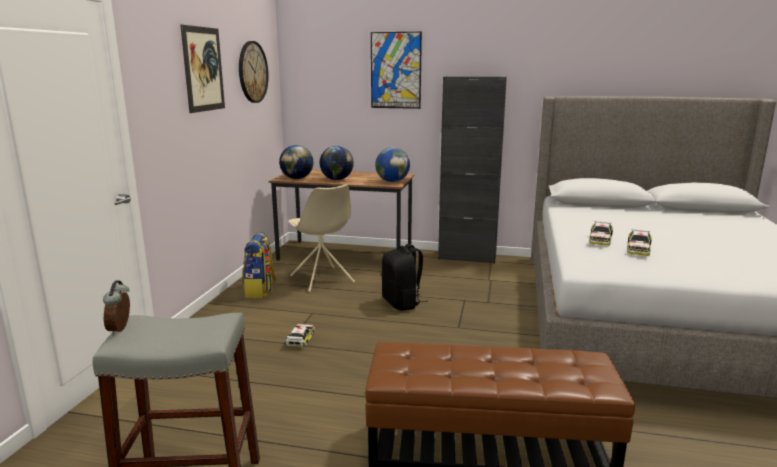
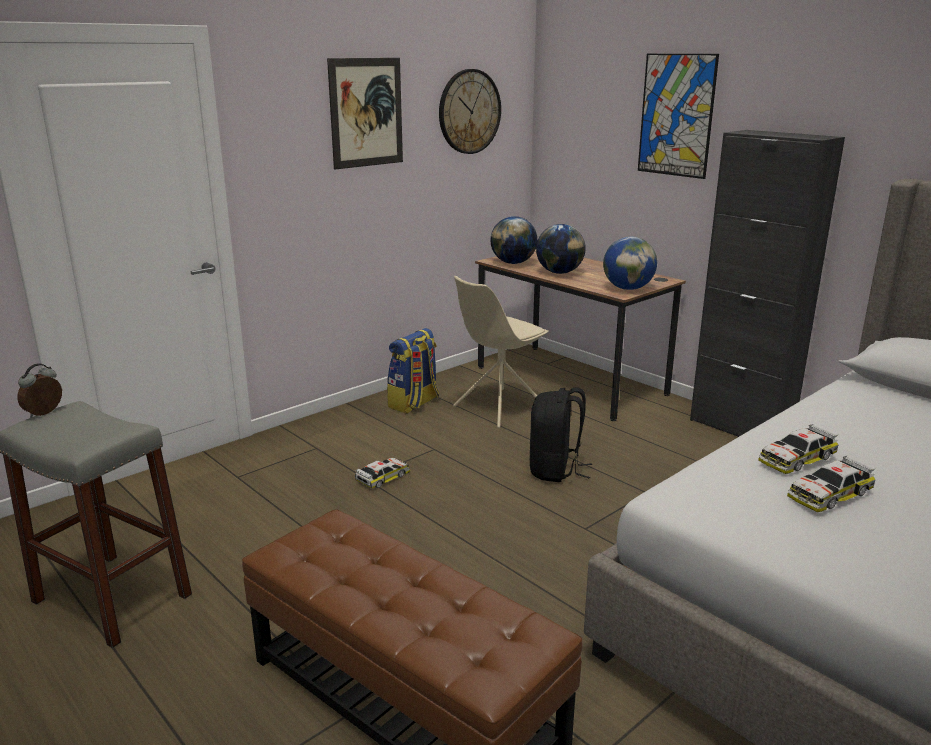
camera: 35 degrees right, 5 degrees up
(322, 280) = (498, 408): beige chair -> beige chair turned 45 degrees clockwise

